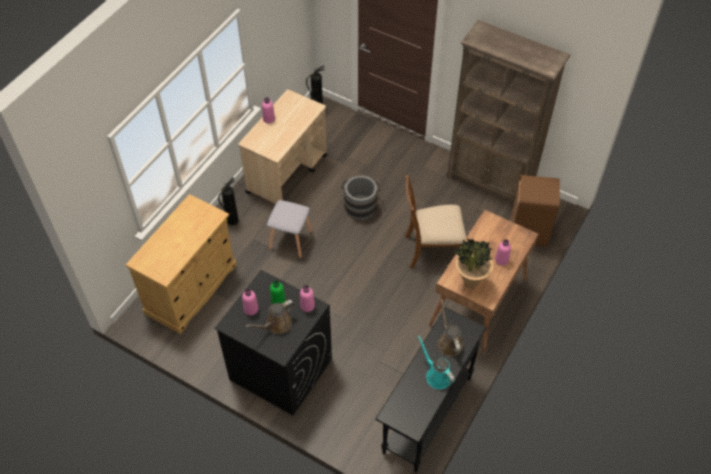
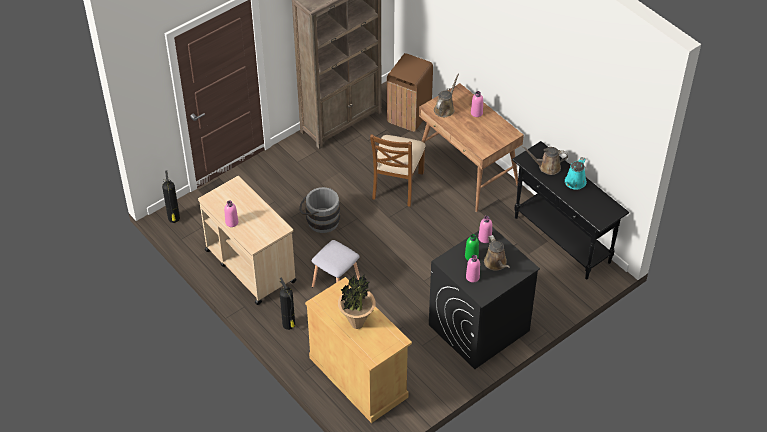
camera: 70 degrees left, 5 degrees down
(436, 375) = (574, 183): turquoise watering can -> turquoise watering can turned 45 degrees counterclockwise
(470, 284) = (492, 139): potted plant -> potted plant (357, 324)
(493, 231) = (445, 108): none -> brown watering can

